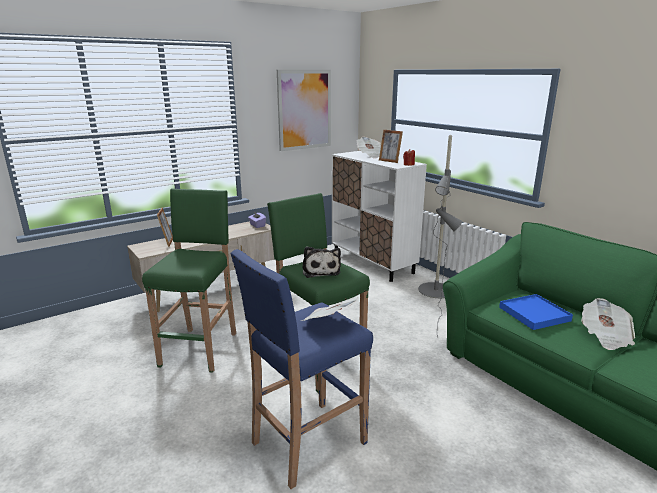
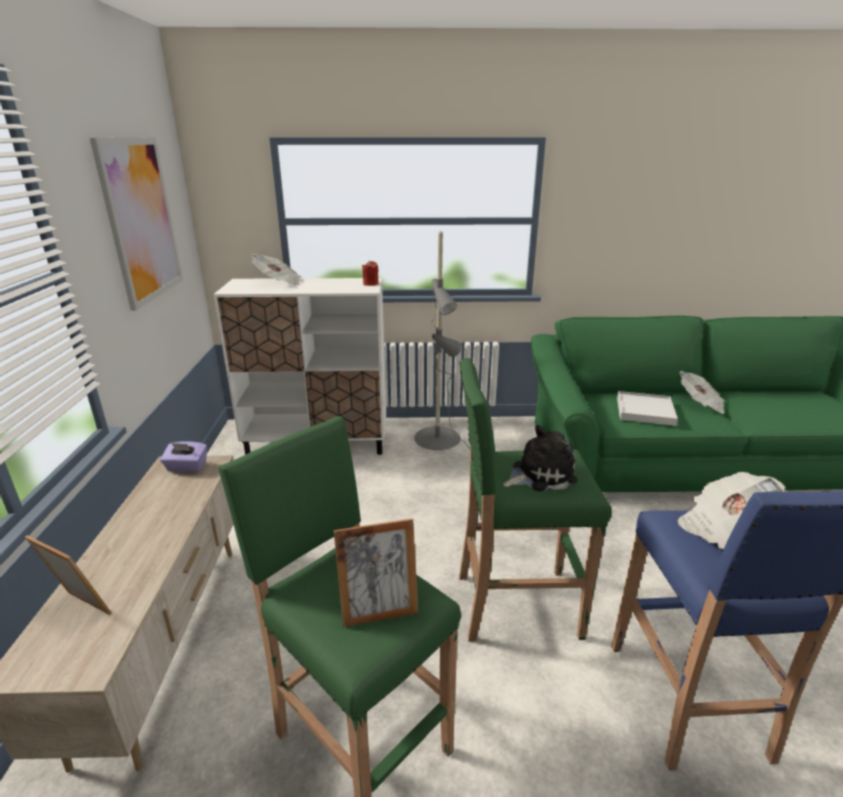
camera: 55 degrees left, 5 degrees up
(320, 270) = (539, 474): plush toy -> plush toy turned 45 degrees counterclockwise
(389, 161) = (332, 285): picture frame -> picture frame (379, 611)
(534, 314) = (645, 411): blue tray -> white tray

